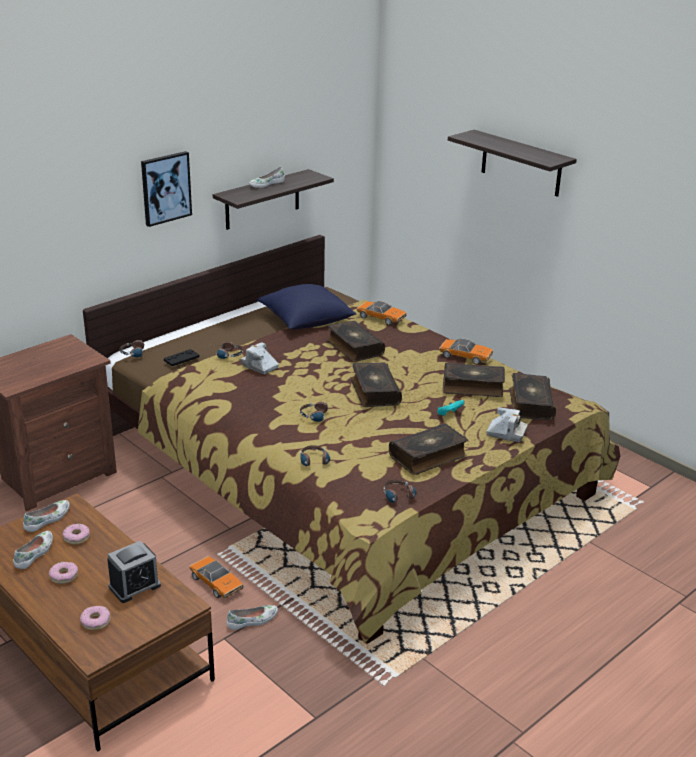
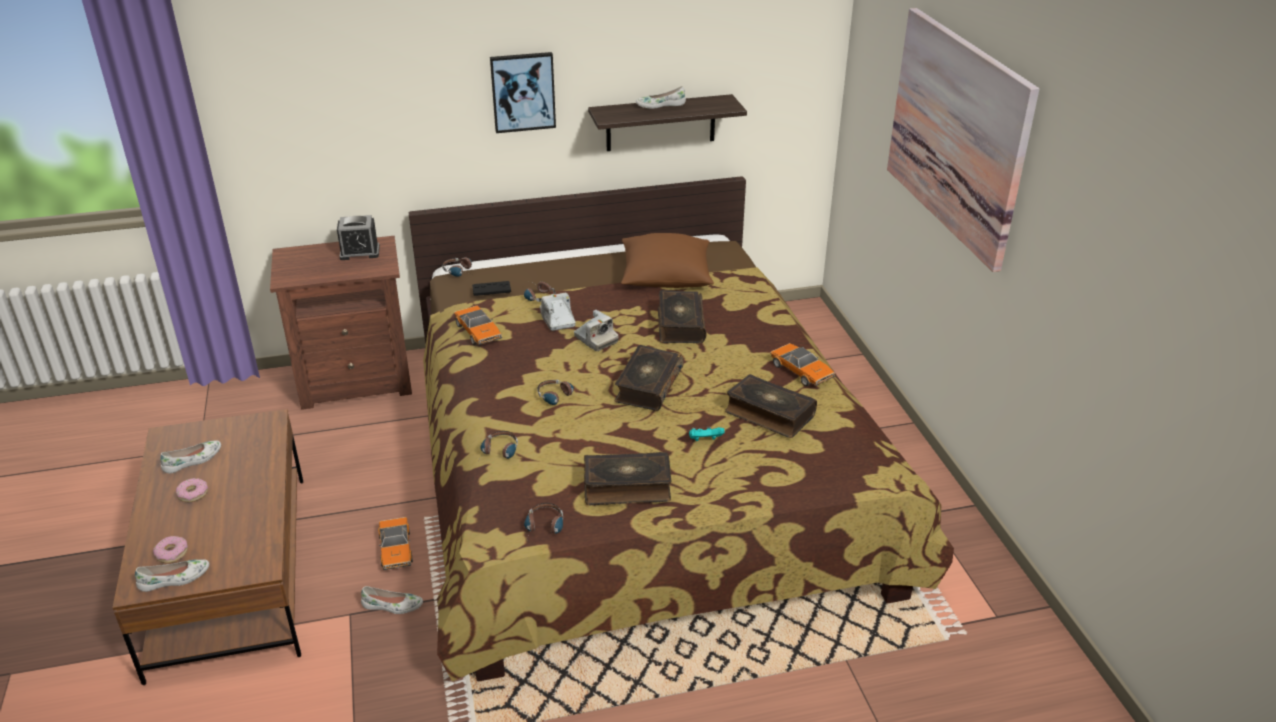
camera: 30 degrees right, 5 degrees up
(48, 519) = (237, 428): white shoe -> white shoe (174, 579)
(76, 537) = (241, 456): donut -> none
(134, 586) = (239, 529): alarm clock -> alarm clock (359, 252)
(306, 321) = (665, 278): blue pillow -> brown pillow
(381, 318) = (750, 295): toy car -> toy car (478, 332)
(506, 433) = (749, 488): camera -> camera (596, 339)
(521, 163) = (957, 134): shelf -> picture
(530, 404) = (819, 458): book -> none

